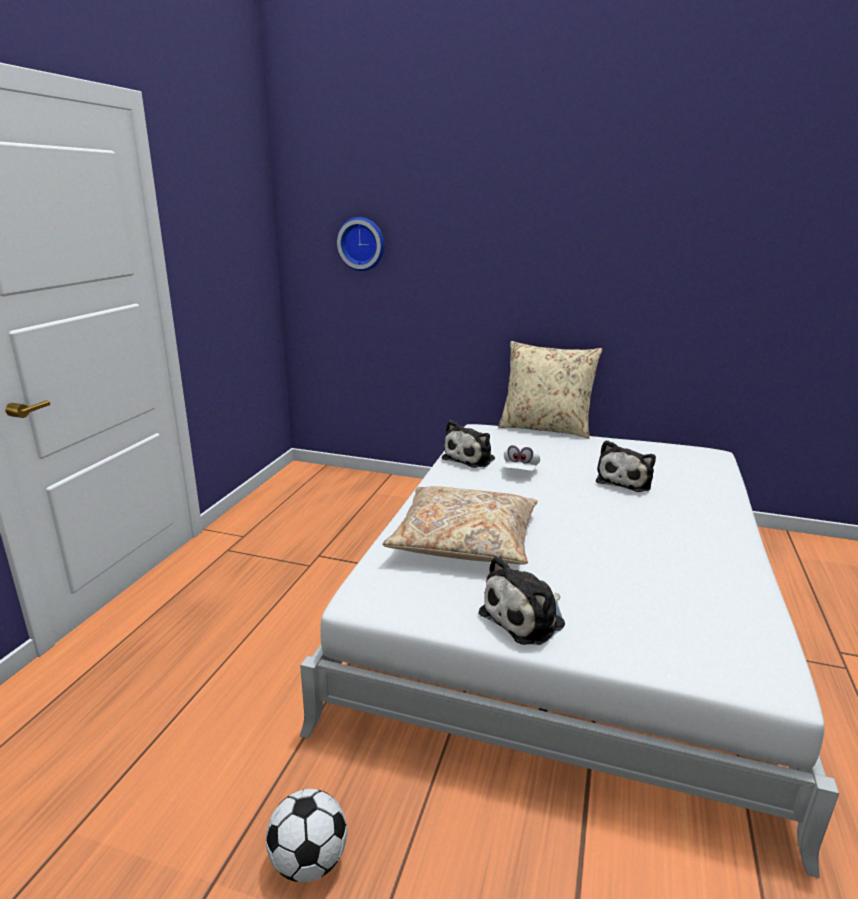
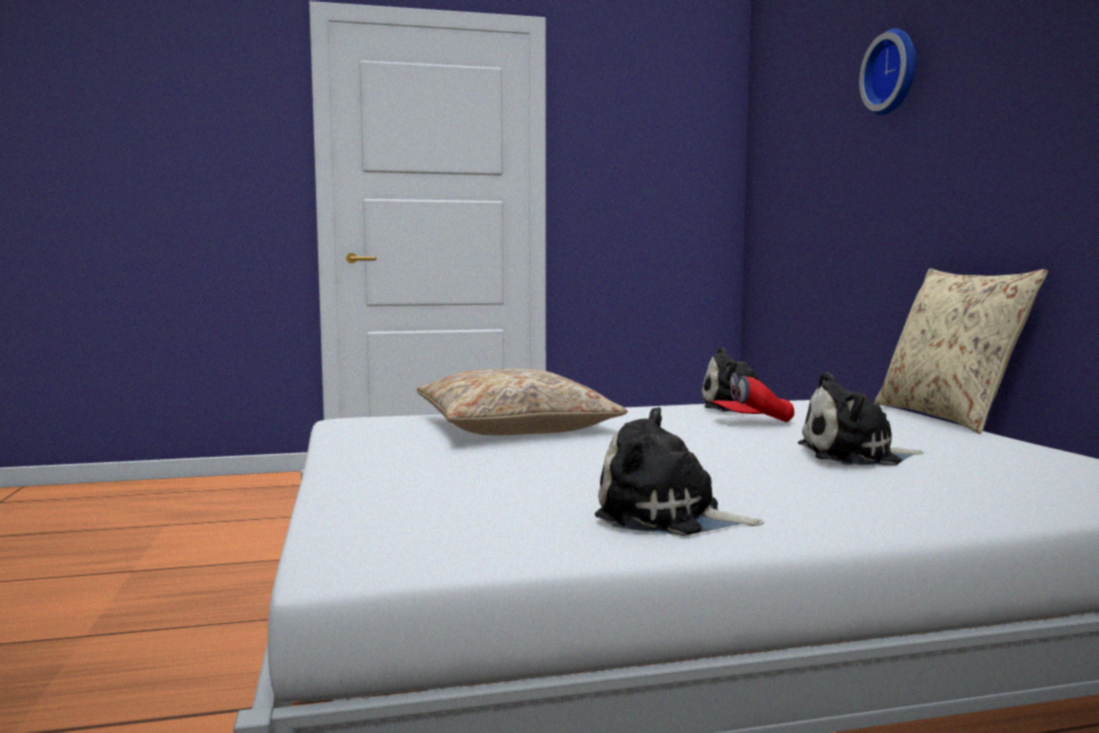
camera: 60 degrees right, 15 degrees down
(309, 861) = (160, 593): football -> none
(362, 244) = (801, 154): wall clock -> wall clock (894, 73)
(520, 471) = (752, 422): white cap -> red cap
(526, 618) = (376, 459): plush toy -> plush toy (667, 517)

